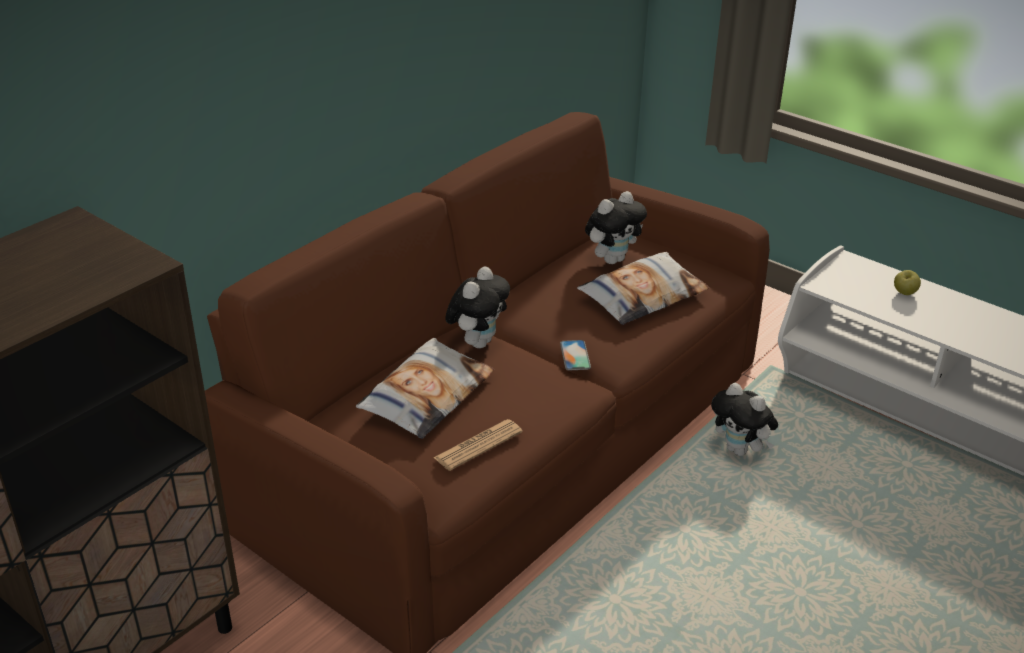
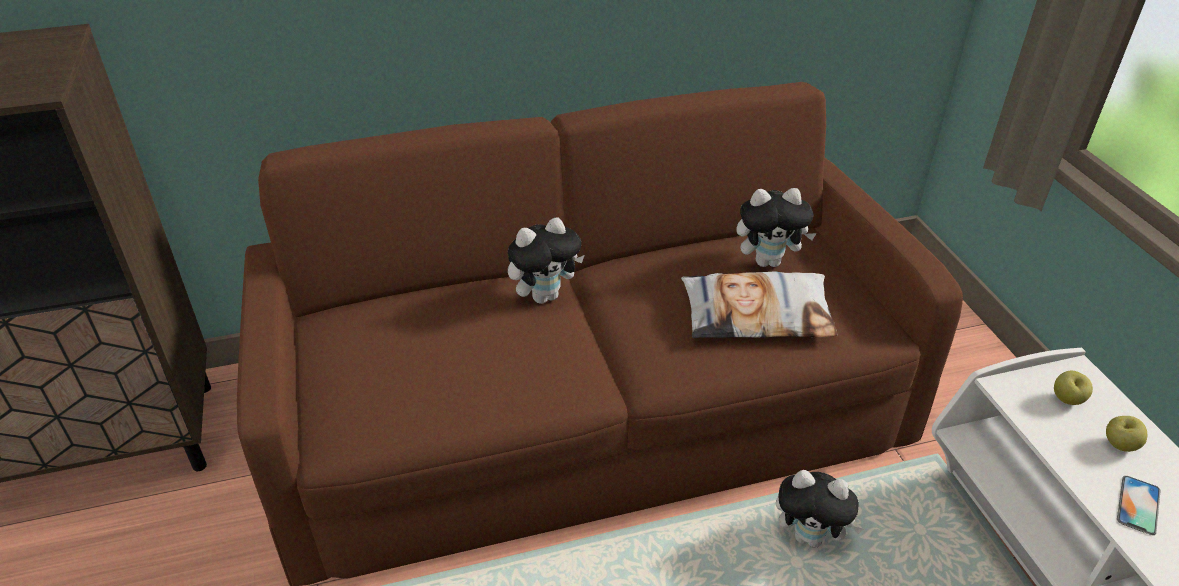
camera: 35 degrees right, 5 degrees up
(426, 396) = (435, 330): pillow -> none
(478, 445) = (420, 404): newspaper -> none
(575, 355) = (619, 351): phone -> phone (1138, 505)
(740, 450) = (810, 537): plush toy -> plush toy turned 60 degrees counterclockwise
(857, 279) = (1067, 400): none -> apple

